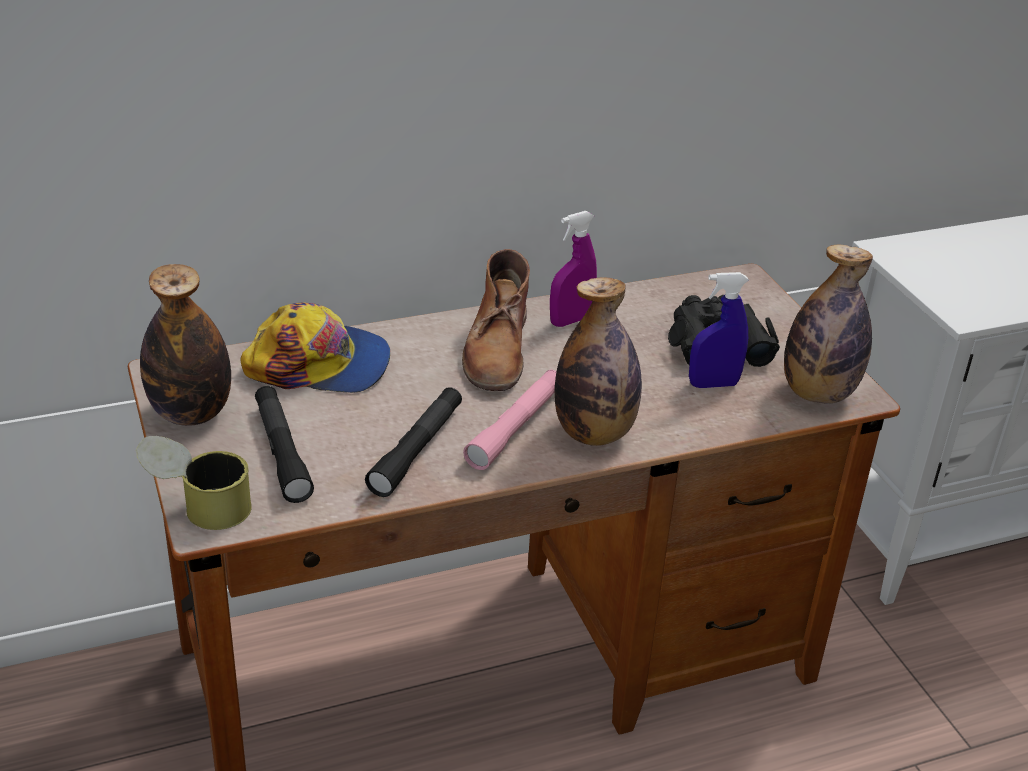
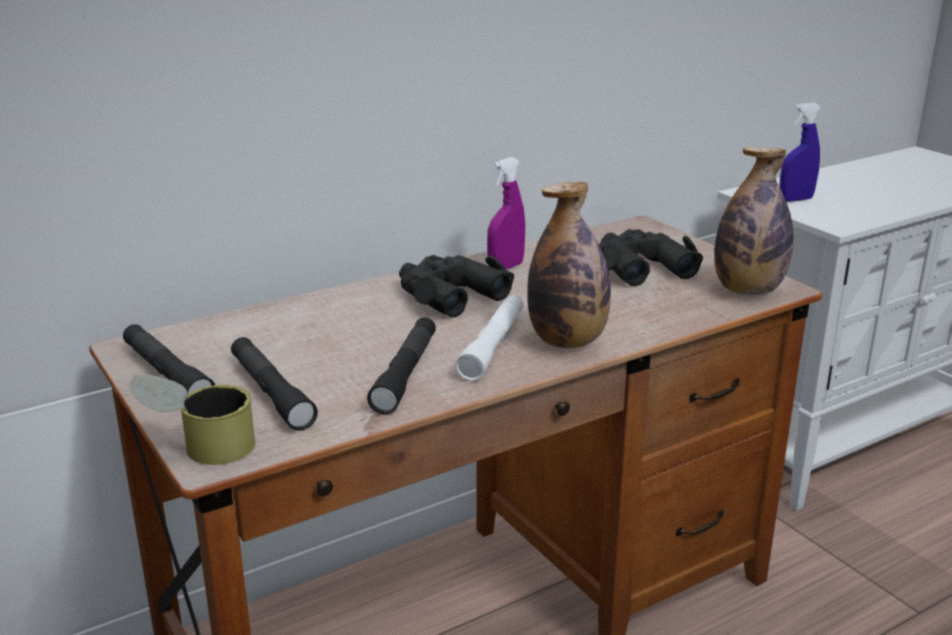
camera: 10 degrees left, 10 degrees down
(191, 413) = (167, 375): bottle -> black flashlight
(319, 364) = (284, 323): cap -> none
(497, 350) = (449, 294): brown boot -> black binoculars
(515, 428) = (493, 346): pink flashlight -> white flashlight
(713, 384) = (655, 295): blue spray bottle -> blue spray bottle (795, 199)

